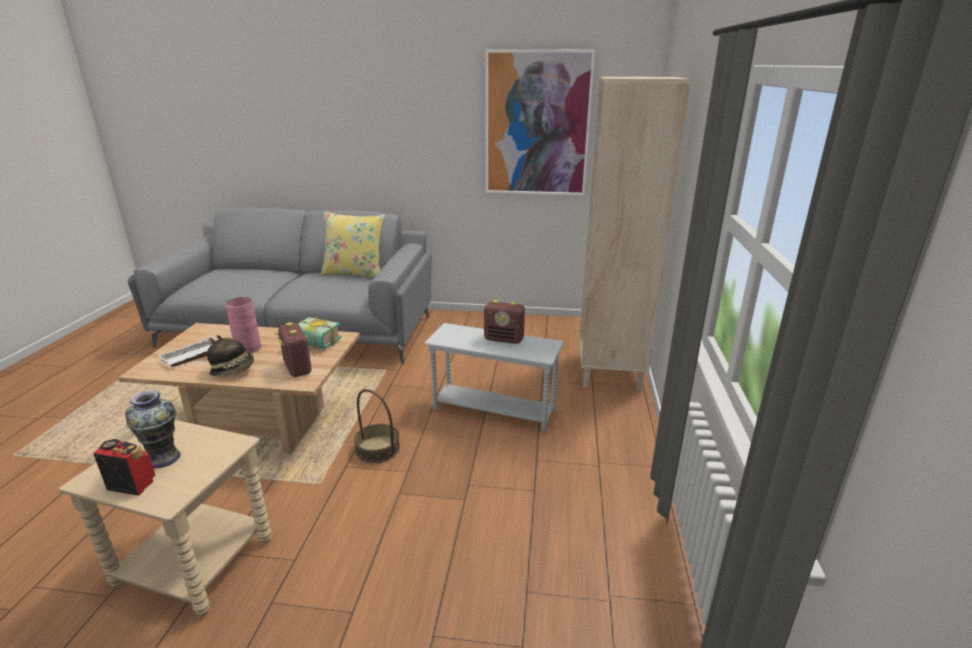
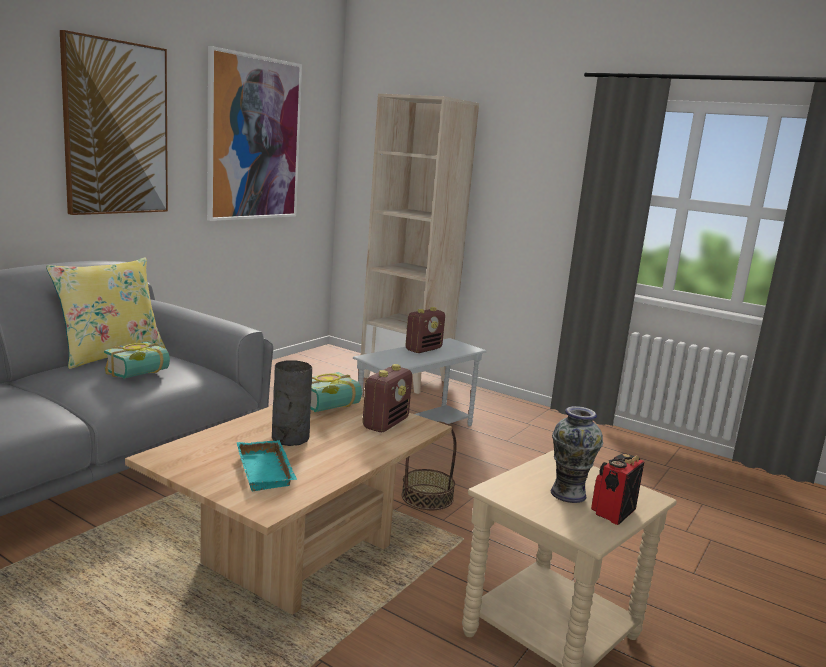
camera: 65 degrees left, 10 degrees down
(193, 357) = (268, 471): white tray -> turquoise tray
(233, 370) = (349, 453): hat -> none
(247, 348) = (289, 438): pink vase -> grey vase
(297, 368) = (385, 423): radio -> radio turned 120 degrees clockwise
(324, 288) = (140, 374): none -> book
(407, 122) = (116, 128): none -> picture

